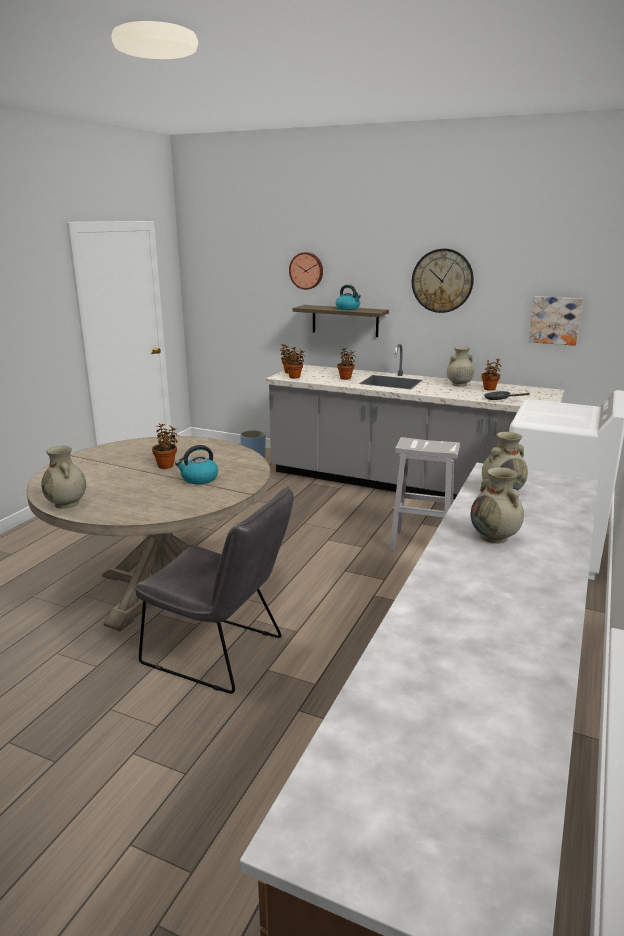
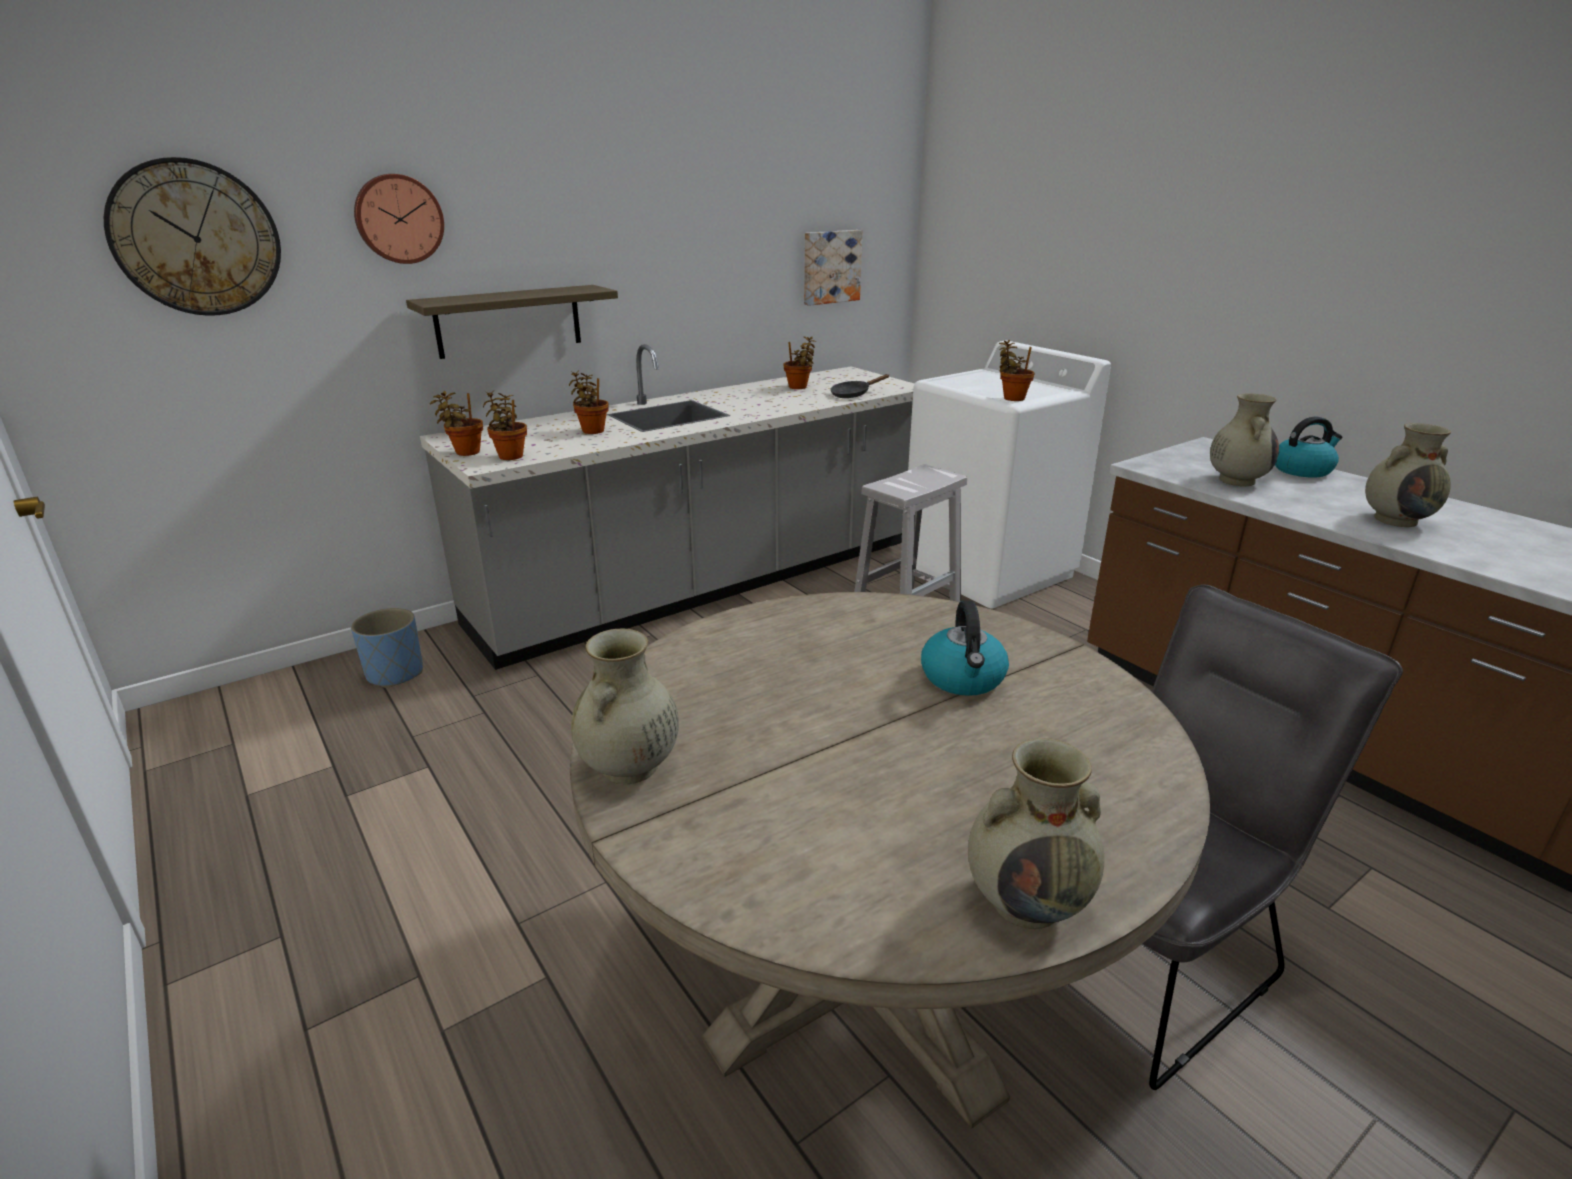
camera: 60 degrees left, 5 degrees up
(166, 465) = (842, 699): potted plant -> potted plant (1011, 398)
(348, 309) = (532, 292): kettle -> kettle (1302, 470)
(442, 281) = (677, 219): wall clock -> wall clock (196, 238)
(458, 384) = (752, 392): beige vase -> beige vase (629, 768)

